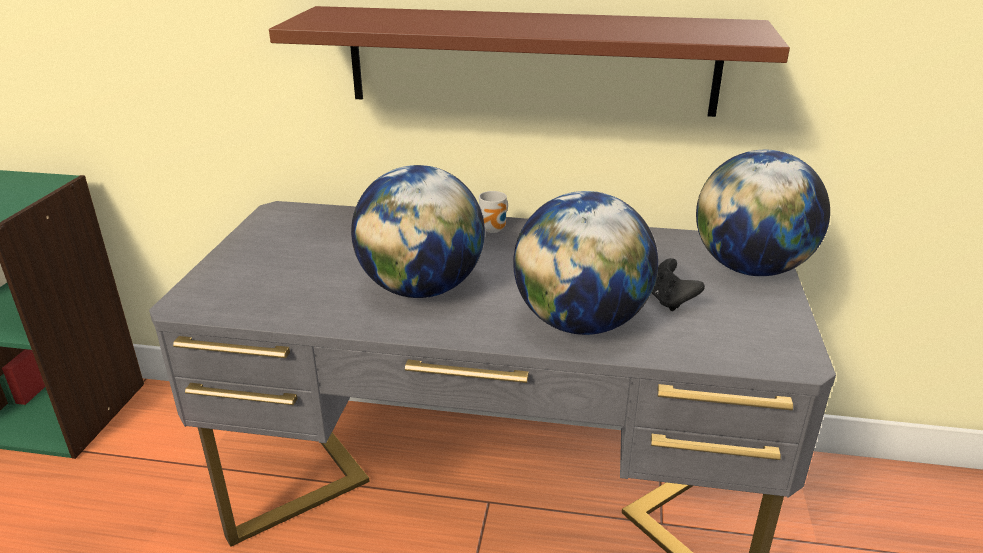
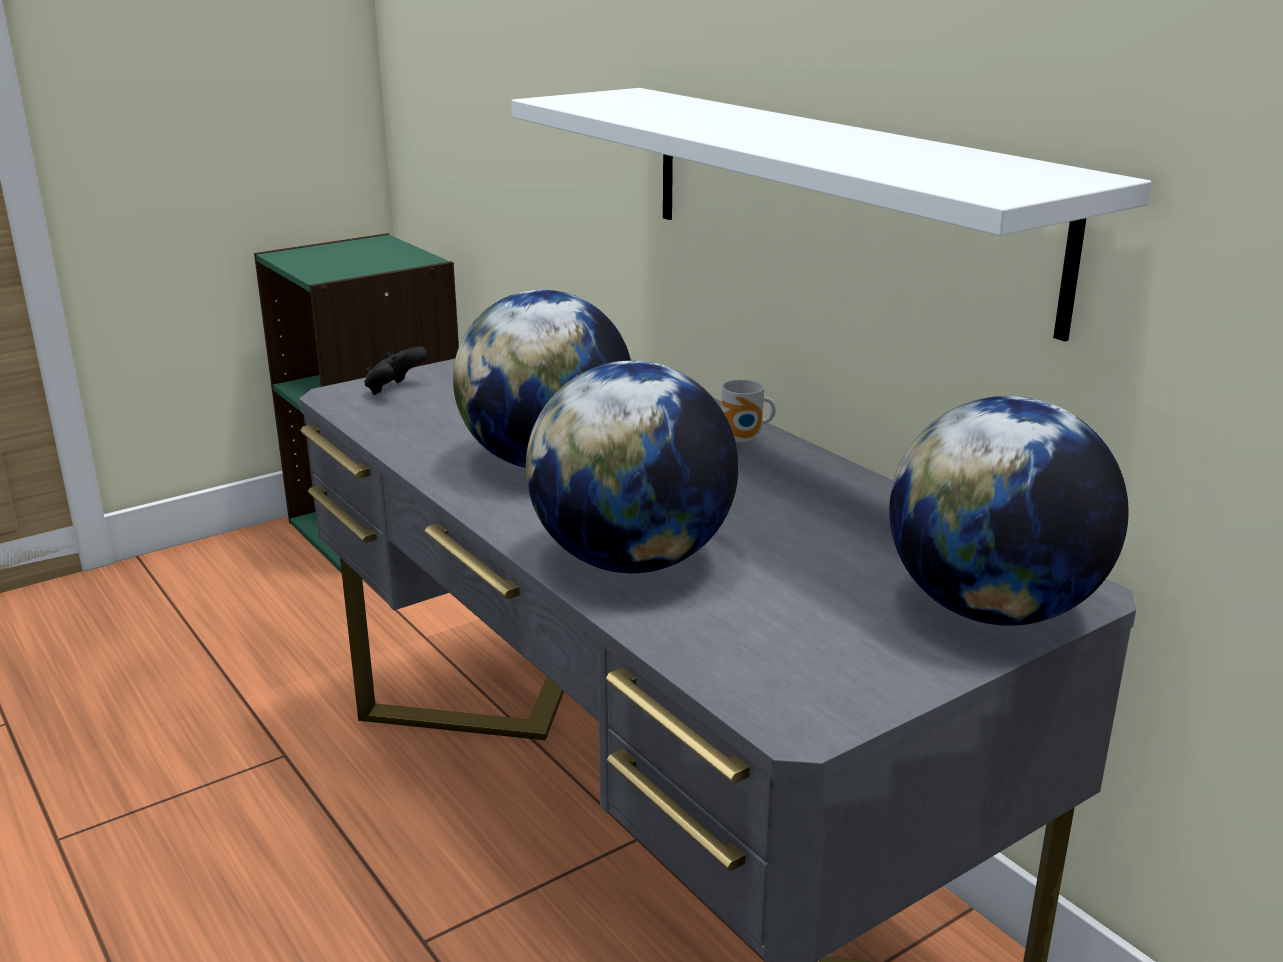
camera: 45 degrees right, 5 degrees down
(530, 61) = (838, 198): brown shelf -> white shelf
(670, 301) = (786, 590): black game controller -> black game controller (394, 390)

